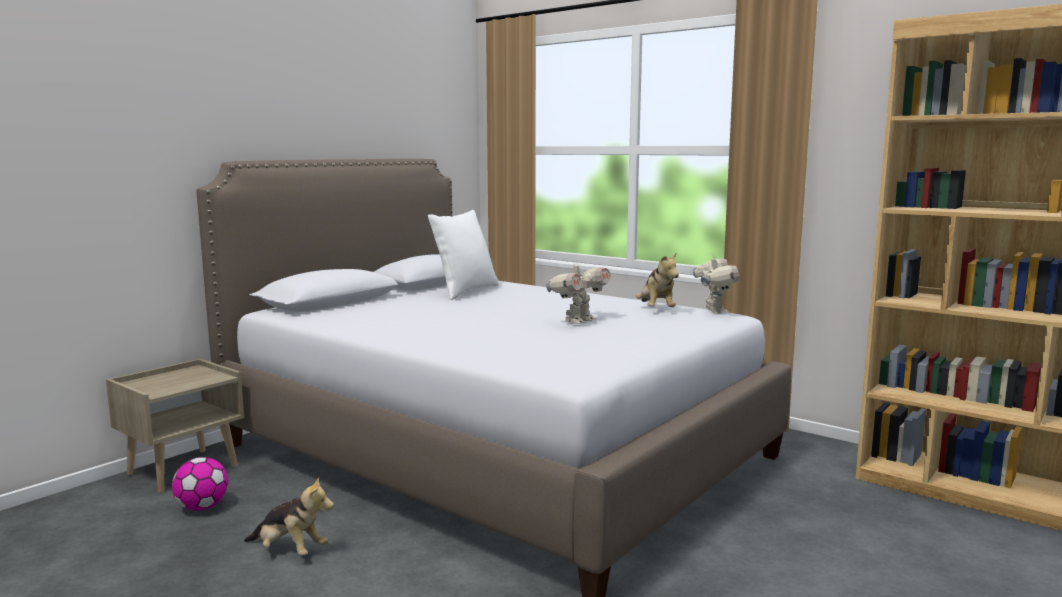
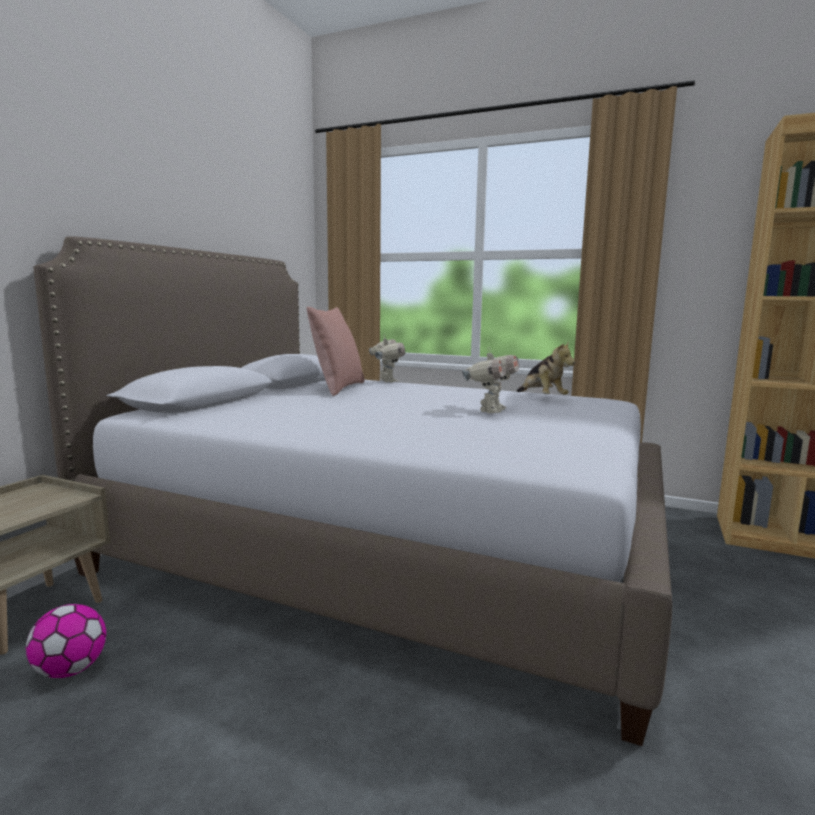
camera: 15 degrees left, 0 degrees up
(290, 551) = (219, 724): plush toy -> none
(465, 292) = (337, 388): white pillow -> pink pillow
(714, 311) = (594, 397): toy robot -> toy robot (387, 381)

